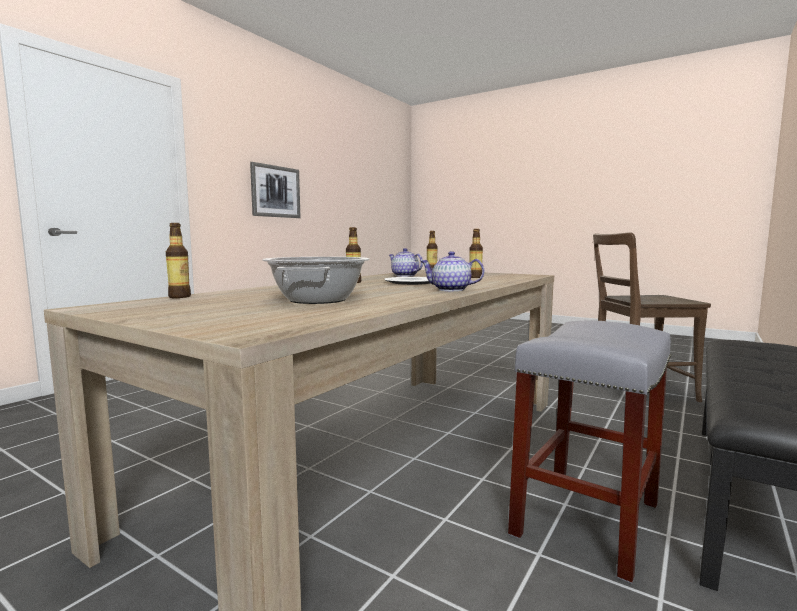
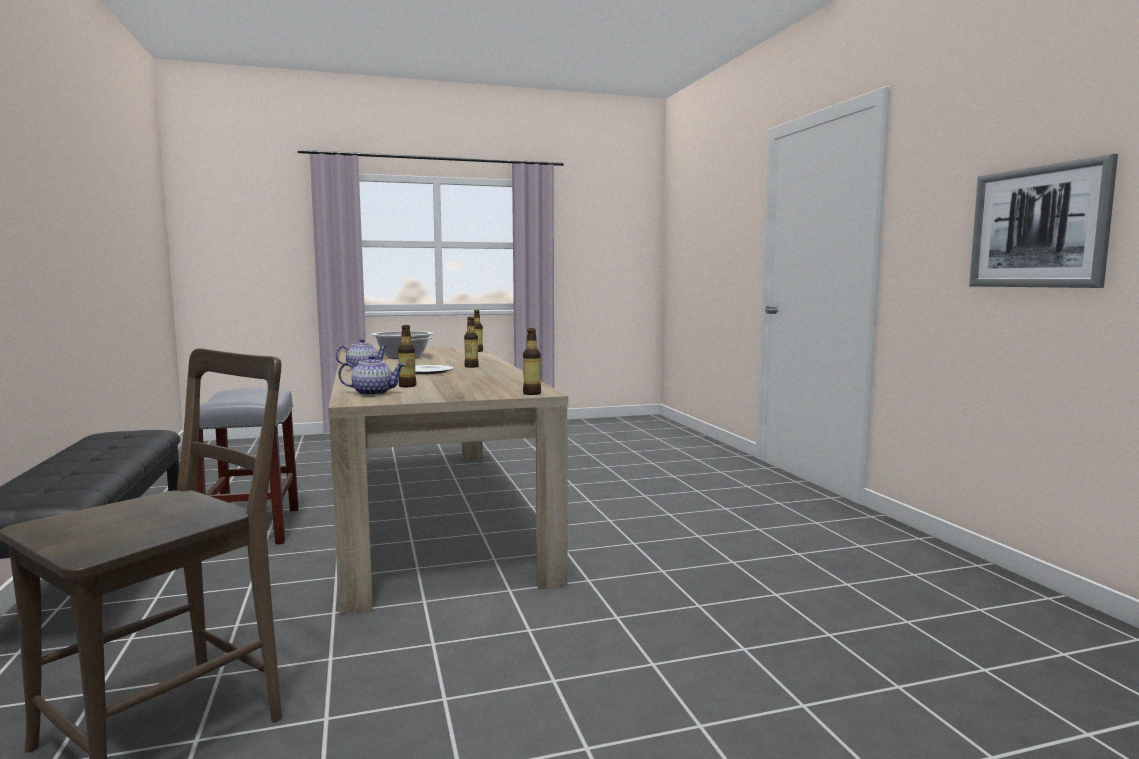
camera: 130 degrees right, 0 degrees up
(404, 276) = (489, 378): teapot -> teapot (373, 393)

